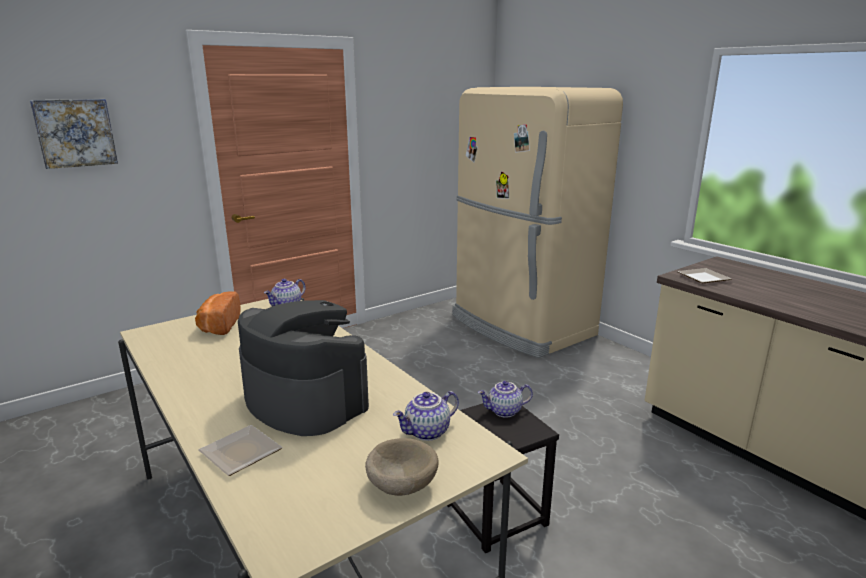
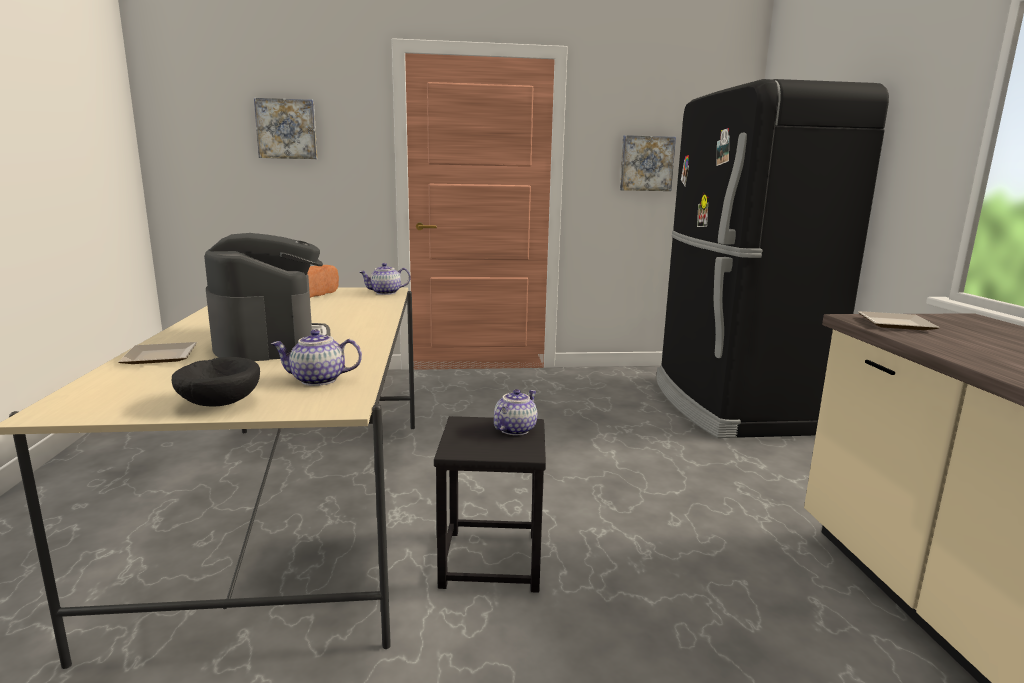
camera: 30 degrees right, 5 degrees down
(400, 485) = (219, 402): beige bowl -> black bowl
(421, 137) = (646, 163): none -> picture
(504, 411) = (514, 429): teapot -> teapot turned 105 degrees clockwise
(521, 326) = (731, 405): beige fridge -> black fridge

